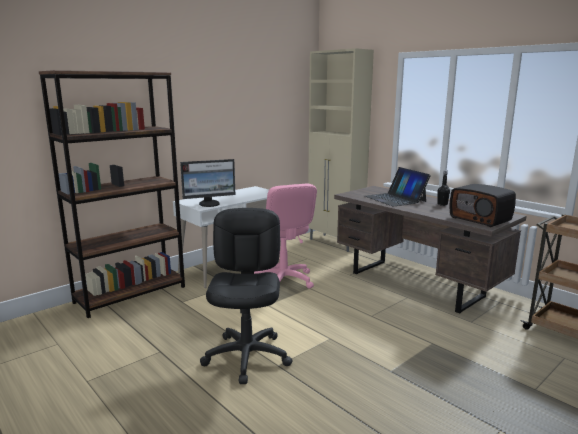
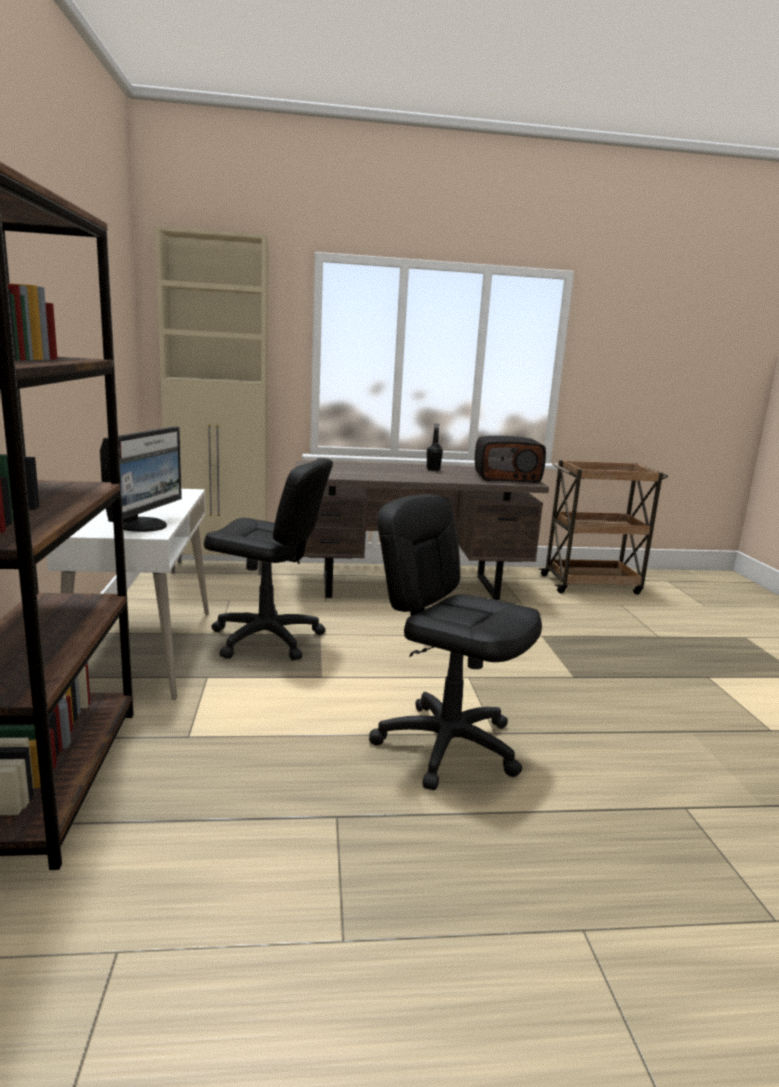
camera: 55 degrees left, 0 degrees up
(283, 280) = (266, 639): pink office chair -> black office chair
(395, 199) = (375, 471): laptop -> none

